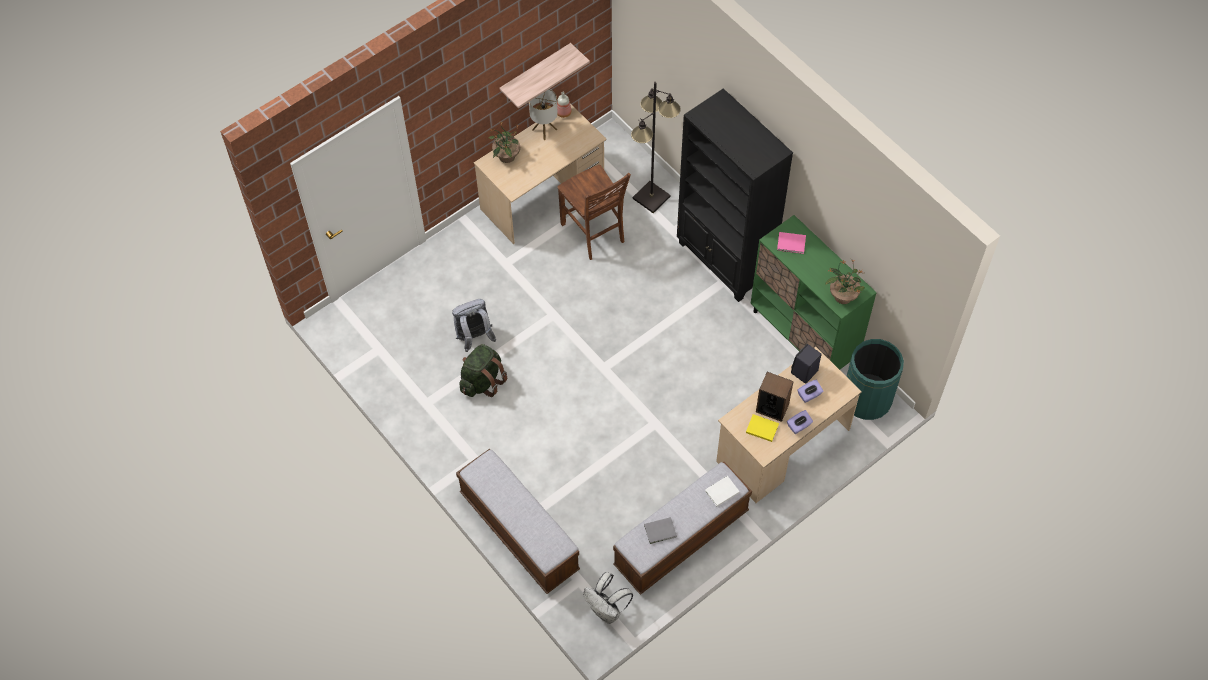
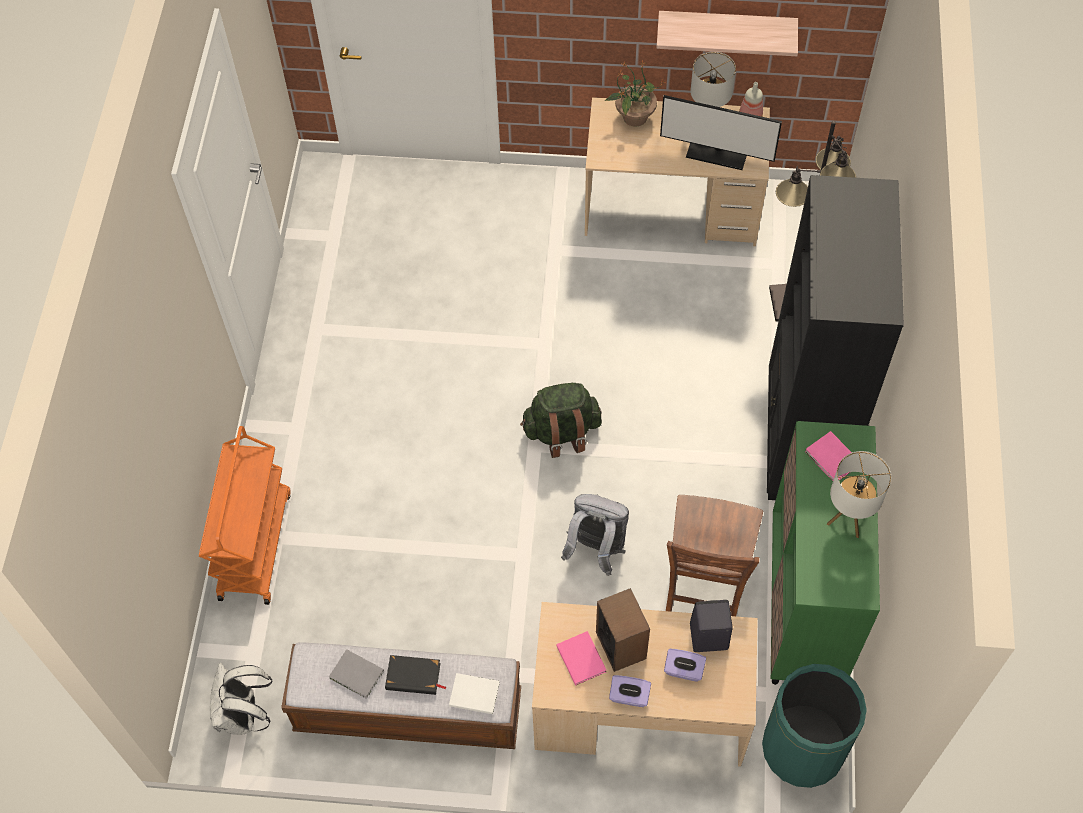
camera: 45 degrees right, 0 degrees up
(474, 337) = (437, 301): grey backpack -> grey backpack (596, 549)
(482, 381) = (395, 353): green backpack -> green backpack (562, 432)
(519, 532) = (254, 544): bench -> orange cart
(568, 144) = (717, 153): none -> monitor
(594, 233) = (684, 292): brown chair -> brown chair (703, 591)
(687, 509) = (413, 677): none -> black book
(761, 428) = (581, 657): yellow book -> pink book
(824, 264) = (848, 517): none -> table lamp
(842, 296) = (829, 577): potted plant -> none

